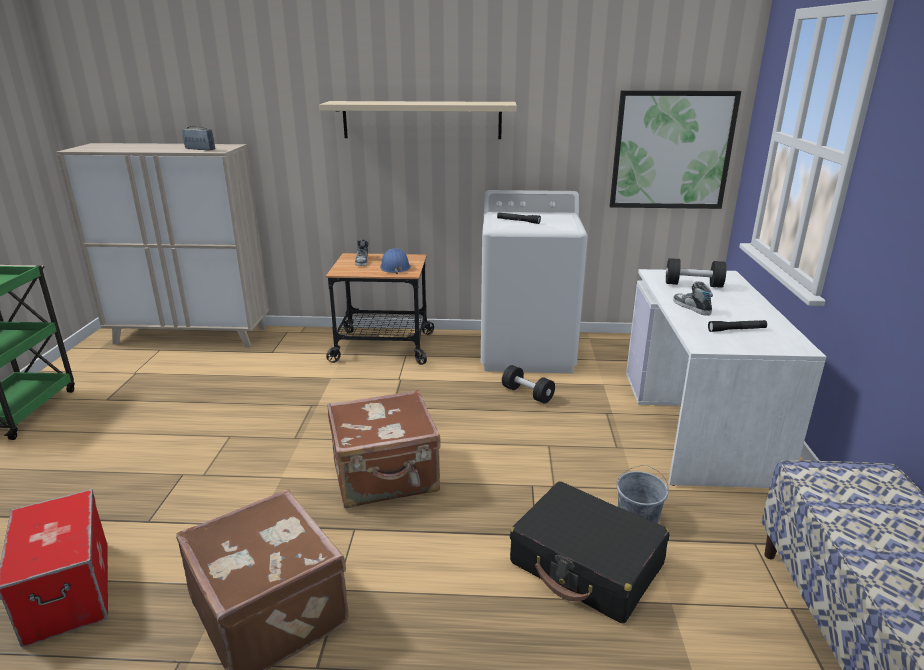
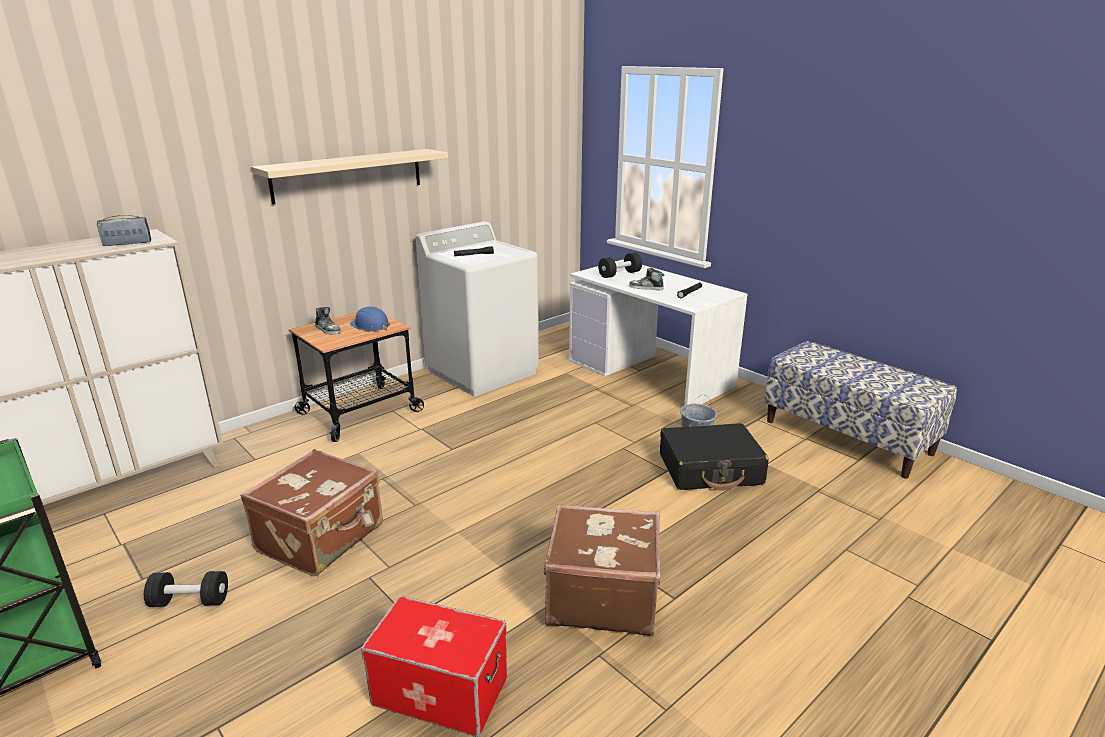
camera: 45 degrees left, 0 degrees up
(386, 477) = (531, 491): brown suitcase -> brown suitcase (322, 538)
(527, 394) = (531, 398): black dumbbell -> black dumbbell (190, 601)
(671, 150) = (540, 176): picture -> none

